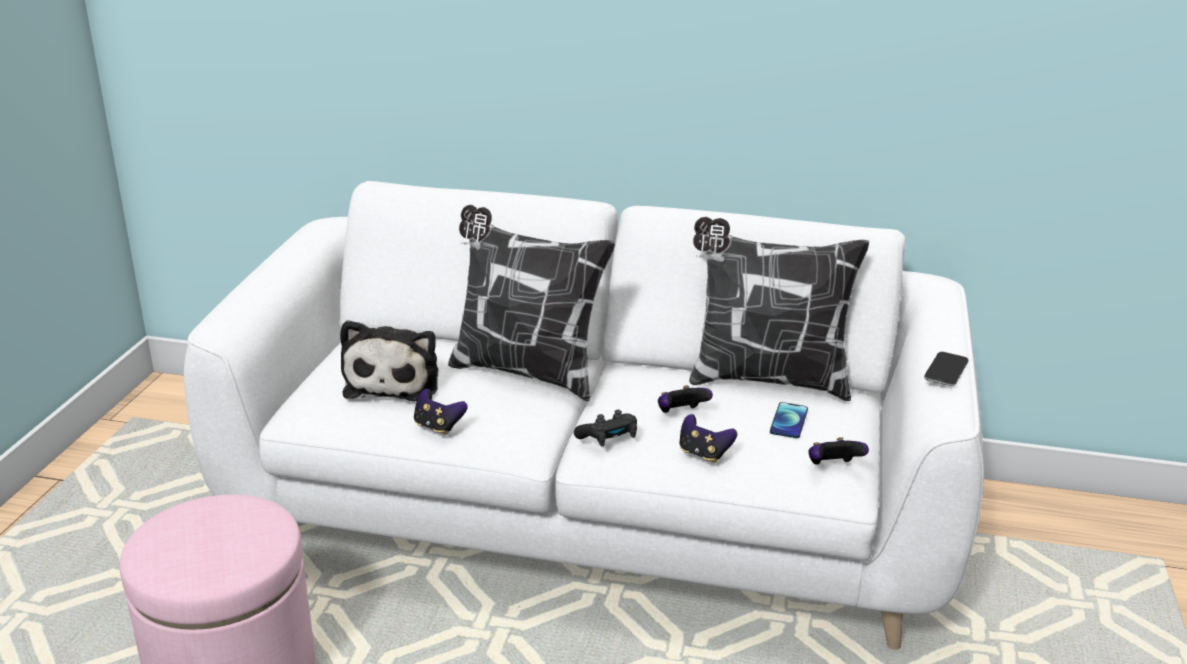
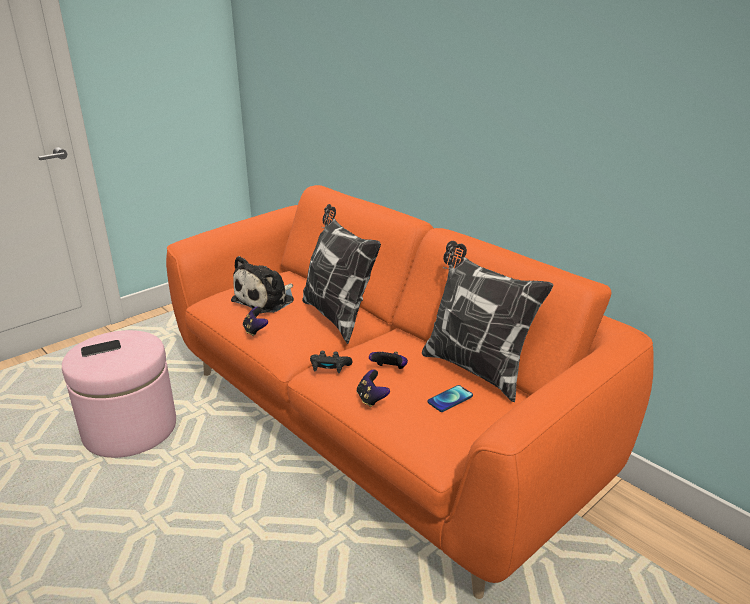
camera: 35 degrees right, 0 degrees up
(591, 520) = (375, 425): white sofa -> orange sofa
(833, 467) = (442, 440): game controller -> none
(946, 370) = (545, 398): phone -> phone (101, 349)

